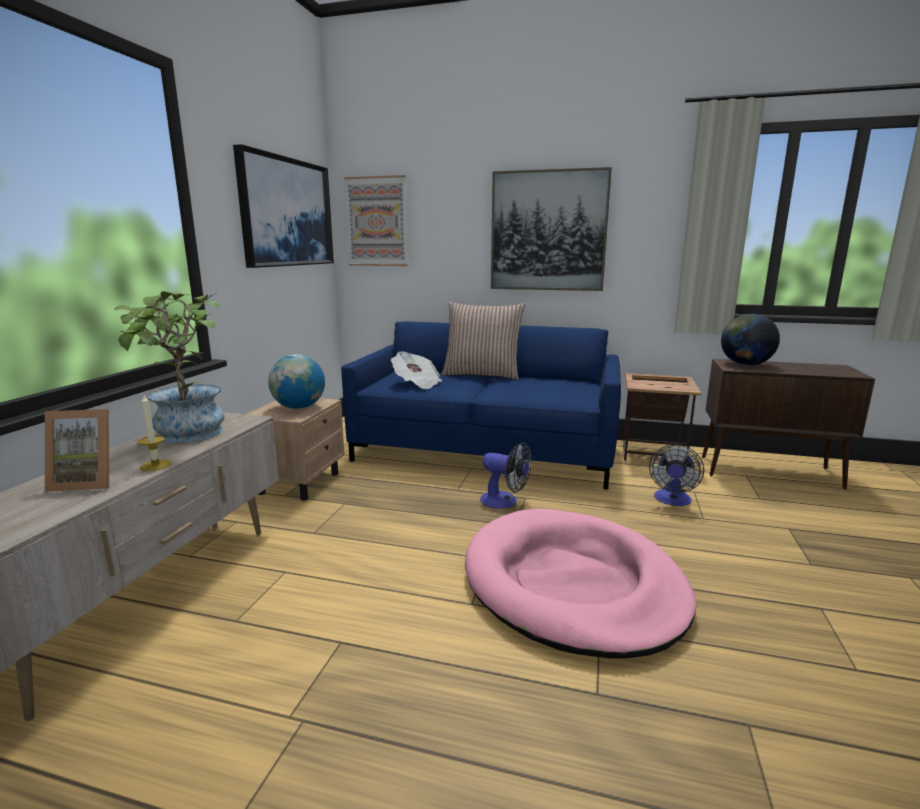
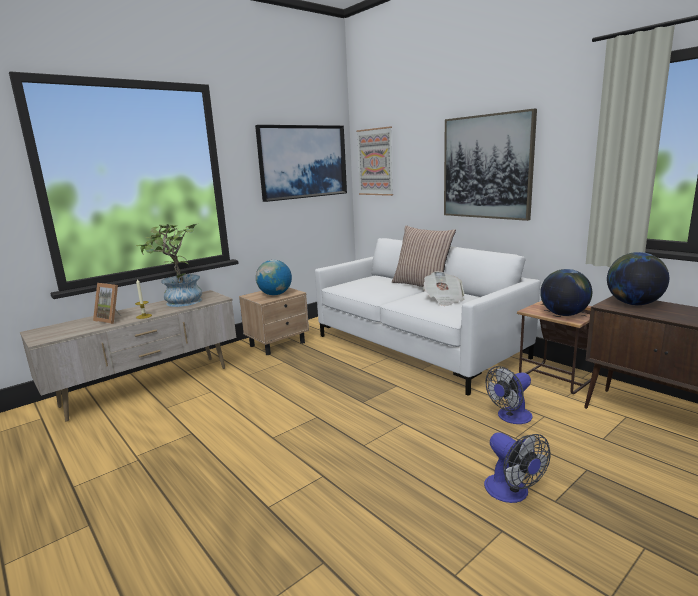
camera: 35 degrees right, 0 degrees up
(416, 383) = (363, 287): newspaper -> newspaper (443, 299)
(485, 451) = (417, 346): blue sofa -> white sofa
(505, 502) = (378, 385): fan -> fan (512, 493)
(572, 585) = (342, 448): pink dog bed -> none
(670, 385) = (563, 314): none -> globe

